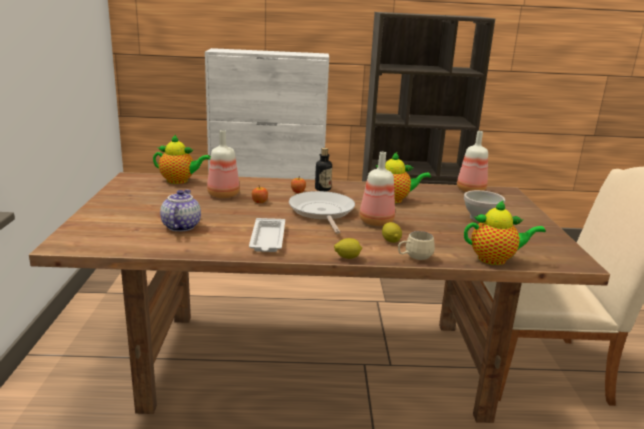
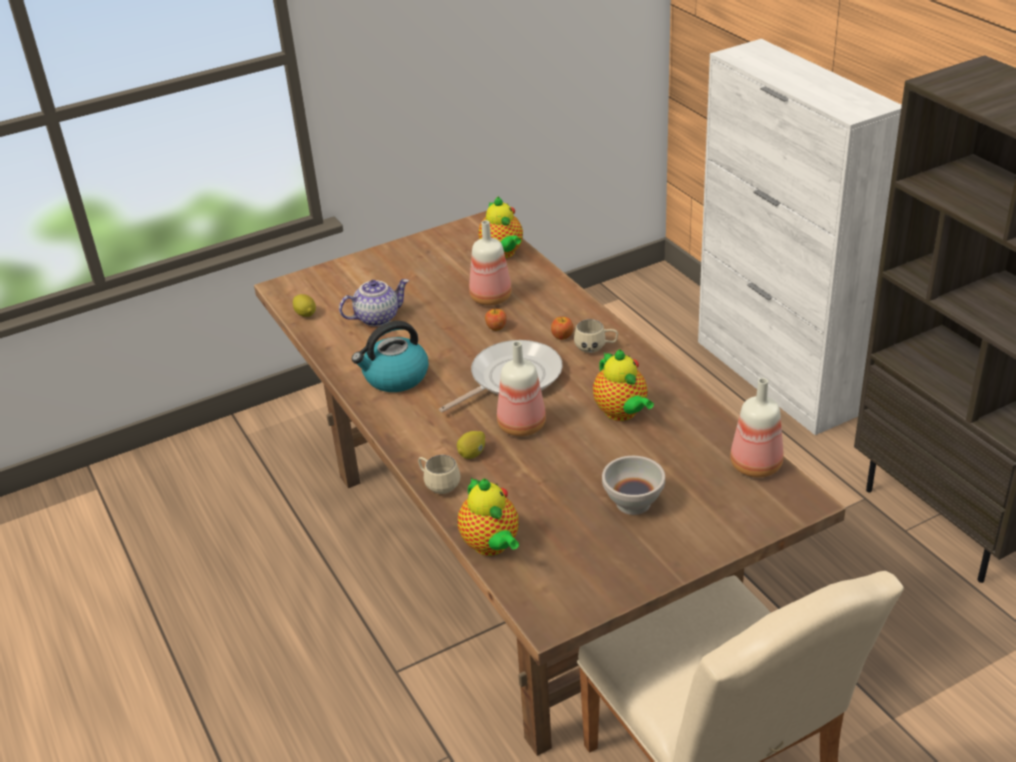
camera: 65 degrees right, 15 degrees up
(267, 239) = (395, 377): white tray -> kettle
(322, 189) = (596, 348): bottle -> beige mug
(347, 257) = (396, 441): lemon -> lemon (305, 314)

